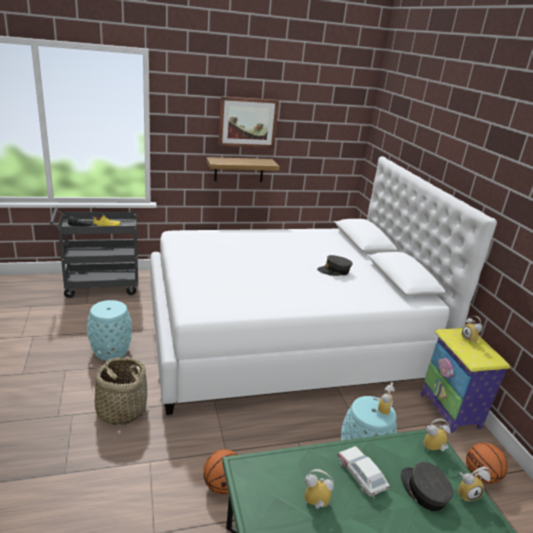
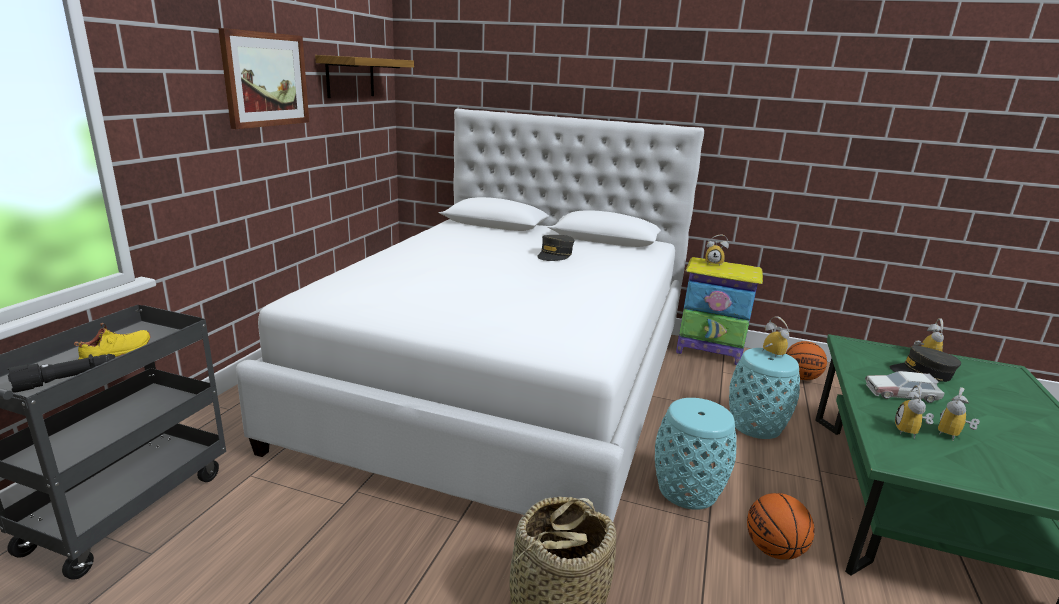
camera: 55 degrees left, 5 degrees down
(111, 351) = (369, 567): turquoise stool -> turquoise stool (687, 490)
(239, 169) = (268, 171): shelf -> shelf (350, 77)
(434, 450) = (863, 347): alarm clock -> alarm clock (910, 432)

